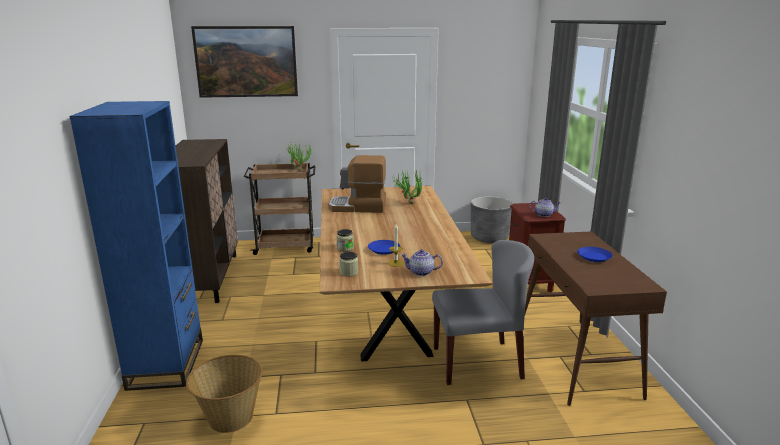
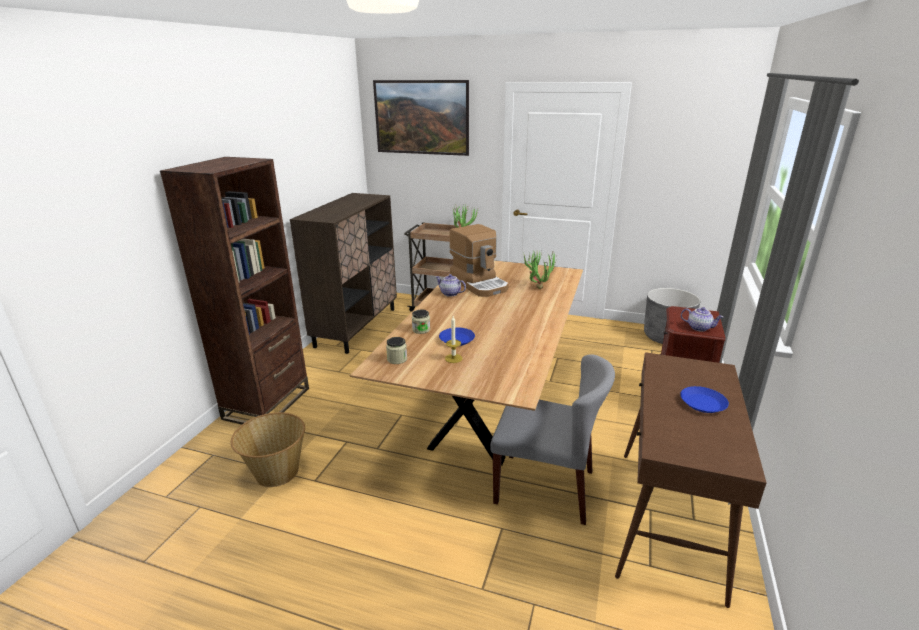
camera: 25 degrees right, 5 degrees up
(166, 364) = (267, 403): blue bookcase -> brown bookcase
(358, 207) = (480, 284): coffee machine -> coffee machine turned 150 degrees counterclockwise
(421, 272) = (468, 376): teapot -> teapot (450, 294)

